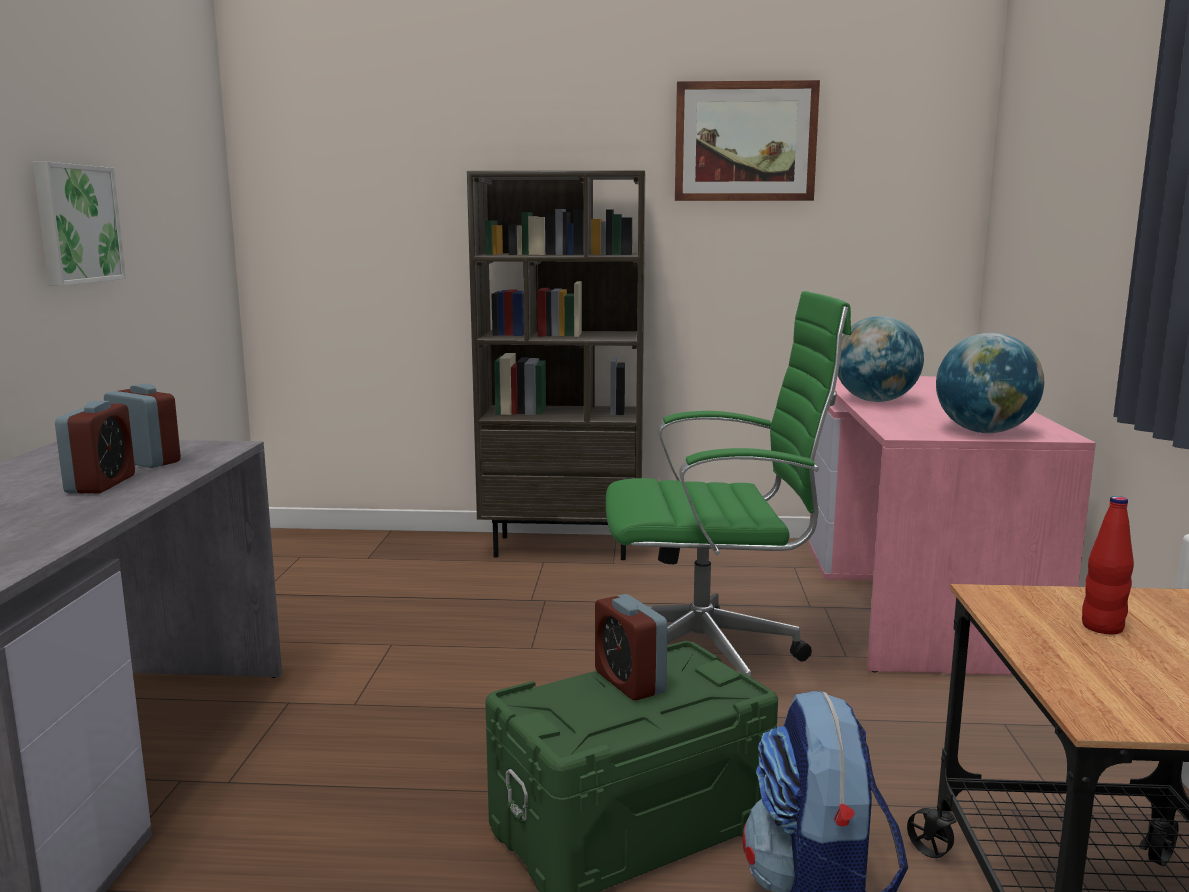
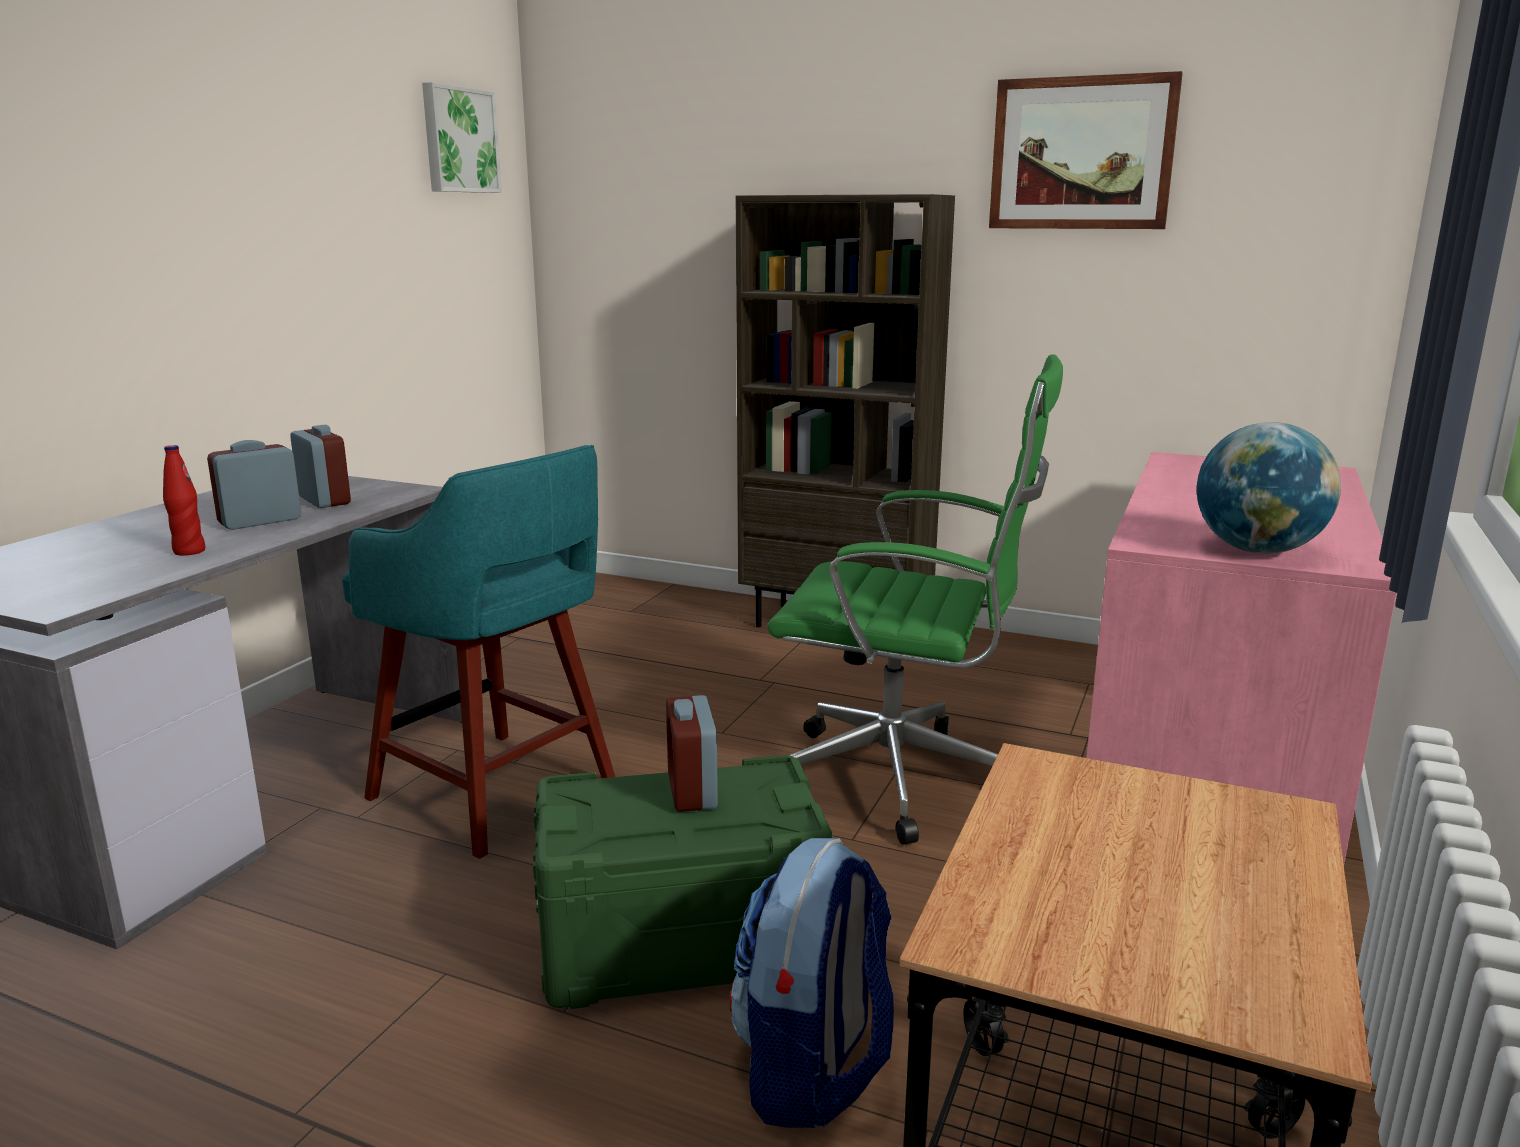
camera: 20 degrees right, 5 degrees up
(75, 224) = (319, 258): picture -> picture (459, 140)
(101, 484) = (260, 521): alarm clock -> alarm clock turned 150 degrees counterclockwise
(359, 734) = (497, 793): none -> turquoise stool
(875, 401) = (1173, 494): globe -> none
(1102, 627) = (1120, 830): red bottle -> red bottle (189, 551)

